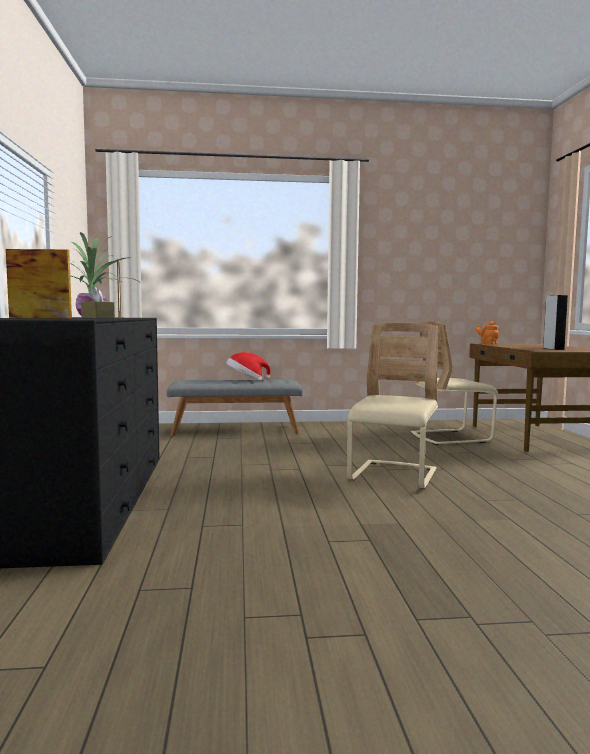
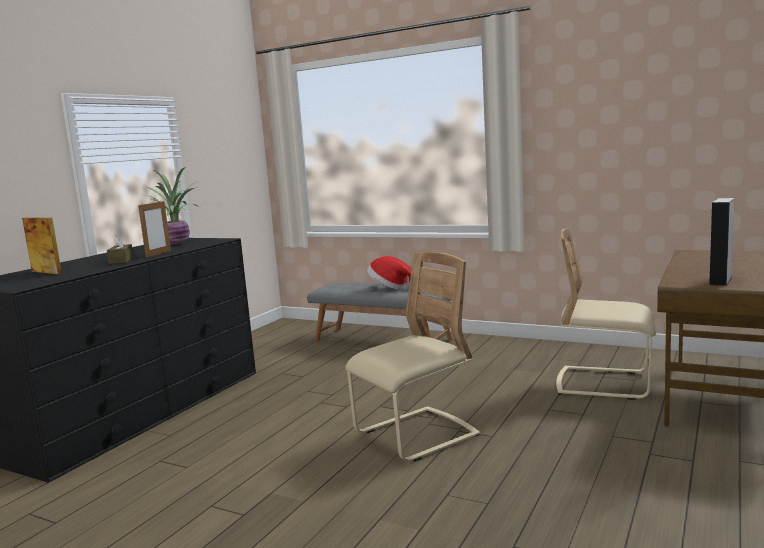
camera: 35 degrees right, 5 degrees up
(487, 344) = (689, 254): orange teapot -> none

